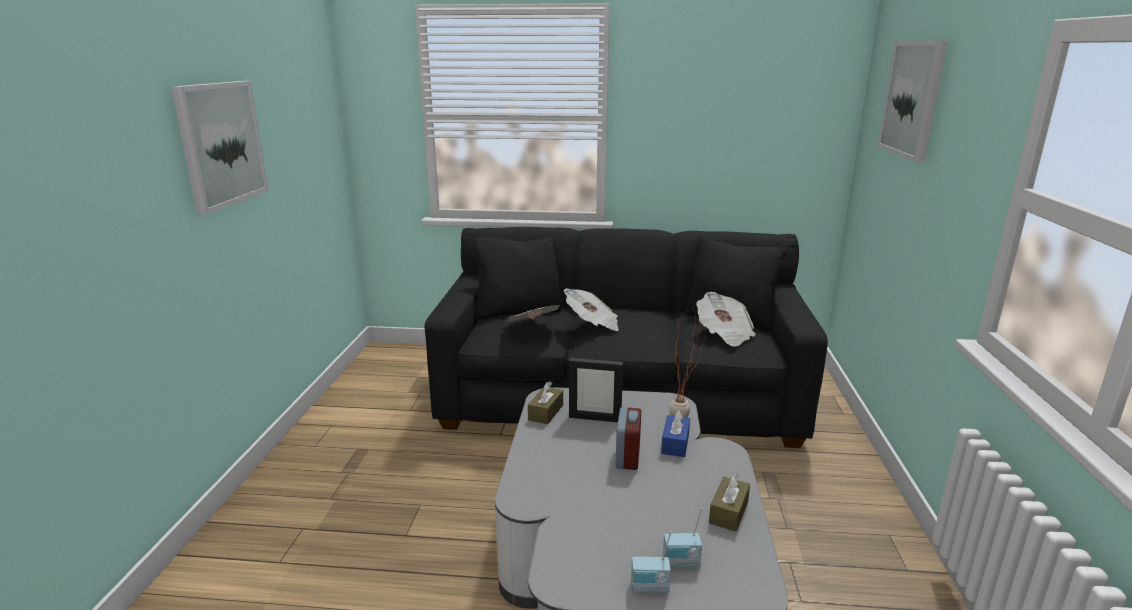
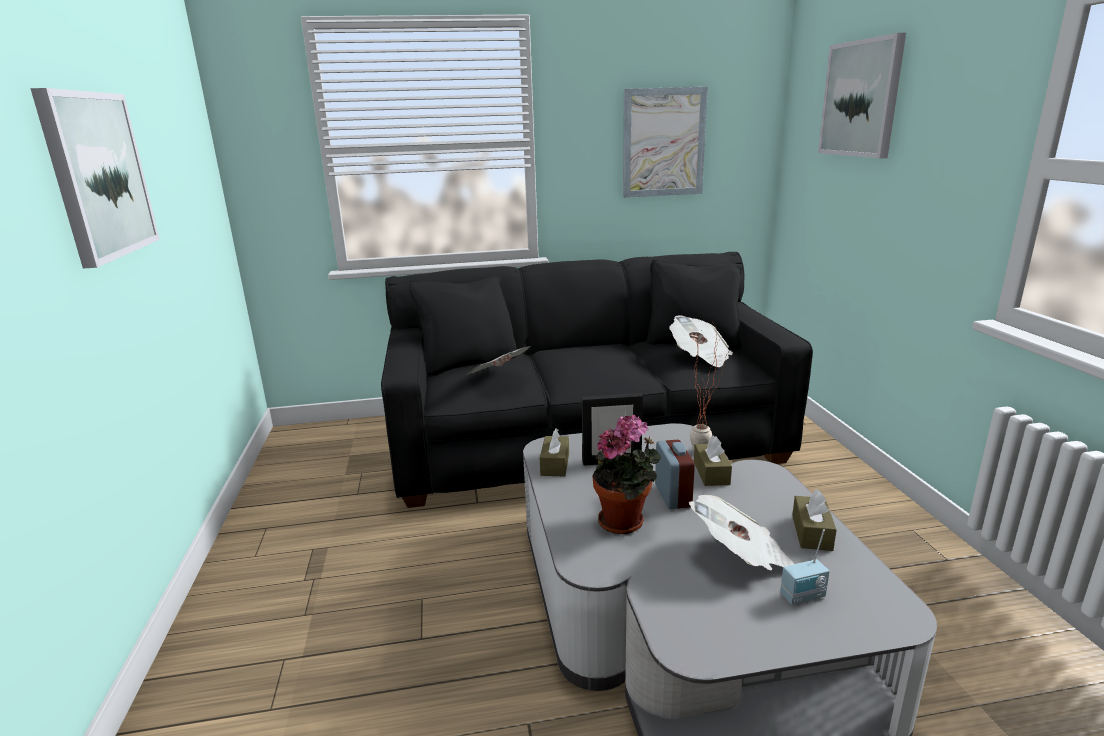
camera: 15 degrees left, 0 degrees up
(573, 472) = (625, 522): none -> potted plant
(592, 324) = (562, 364): newspaper -> newspaper (741, 556)
(650, 588) = (791, 632): radio -> none
(675, 443) = (711, 473): blue tissue box -> brown tissue box
(733, 123) = (663, 143): none -> picture

